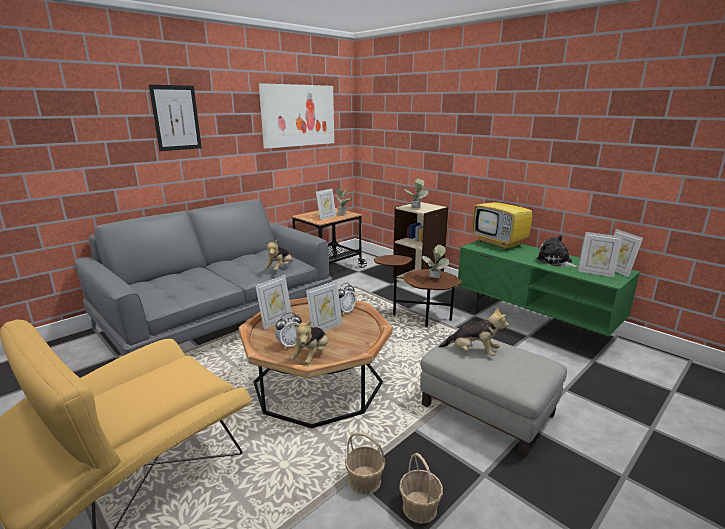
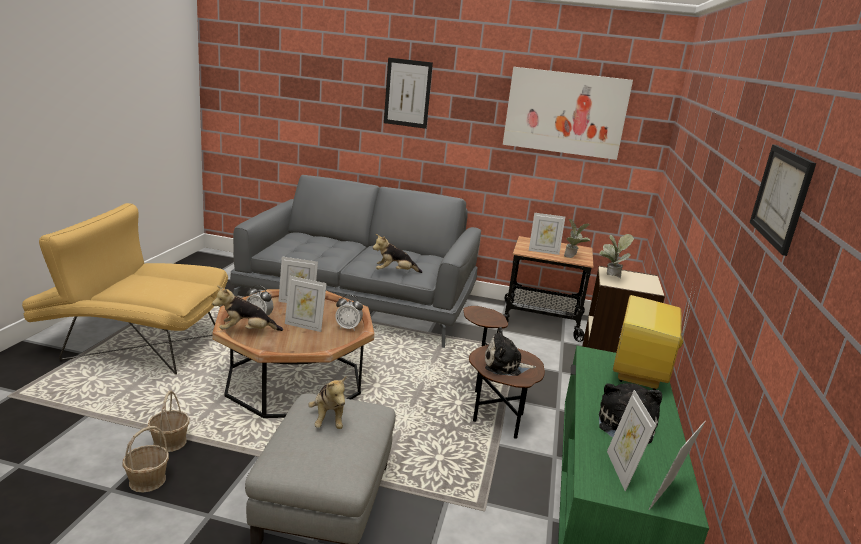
camera: 55 degrees right, 0 degrees up
(434, 280) = (505, 366): potted plant -> plush toy
(613, 114) = (781, 196): none -> picture

